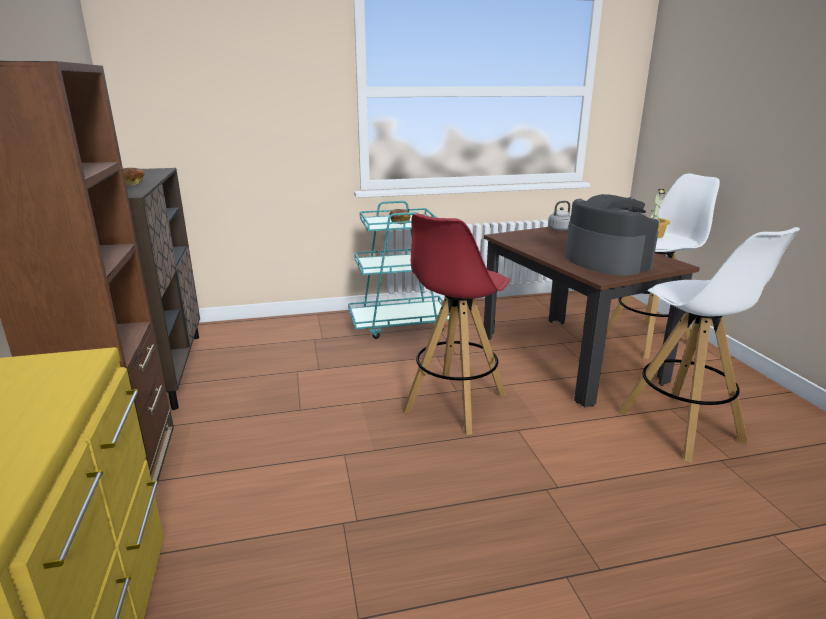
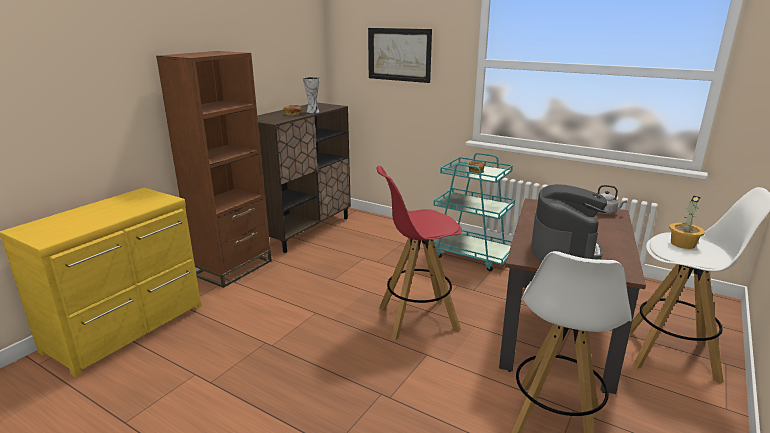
camera: 45 degrees right, 0 degrees up
(148, 178) = (313, 111): none -> vase
(239, 86) = (399, 54): none -> picture

